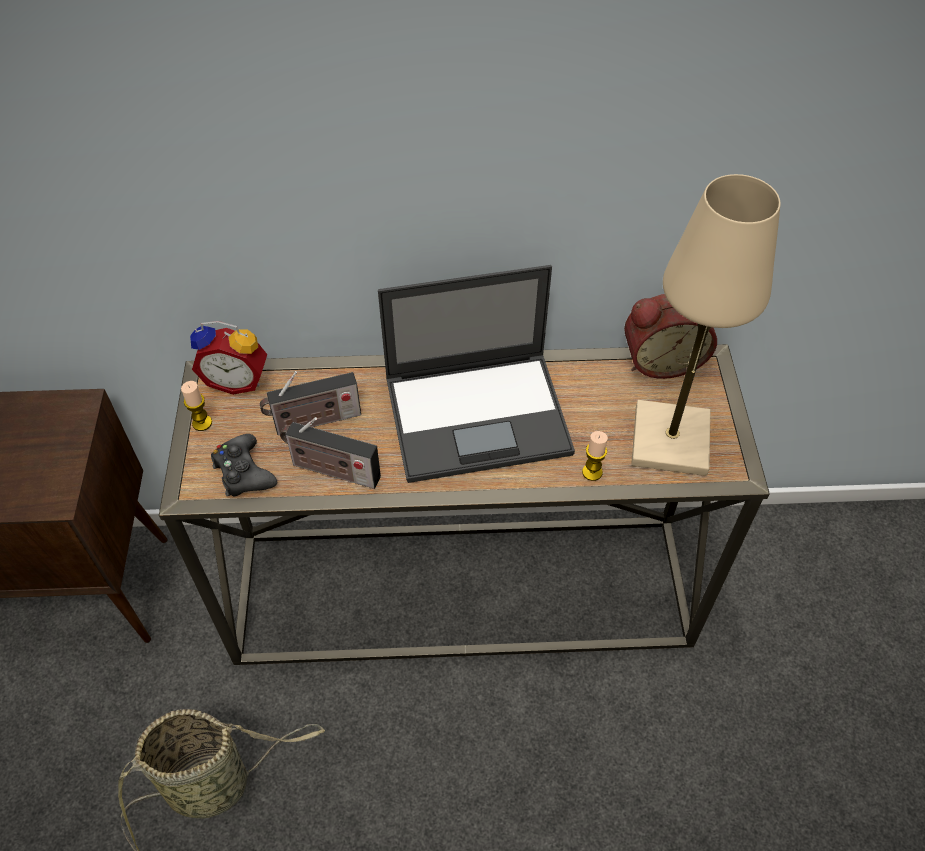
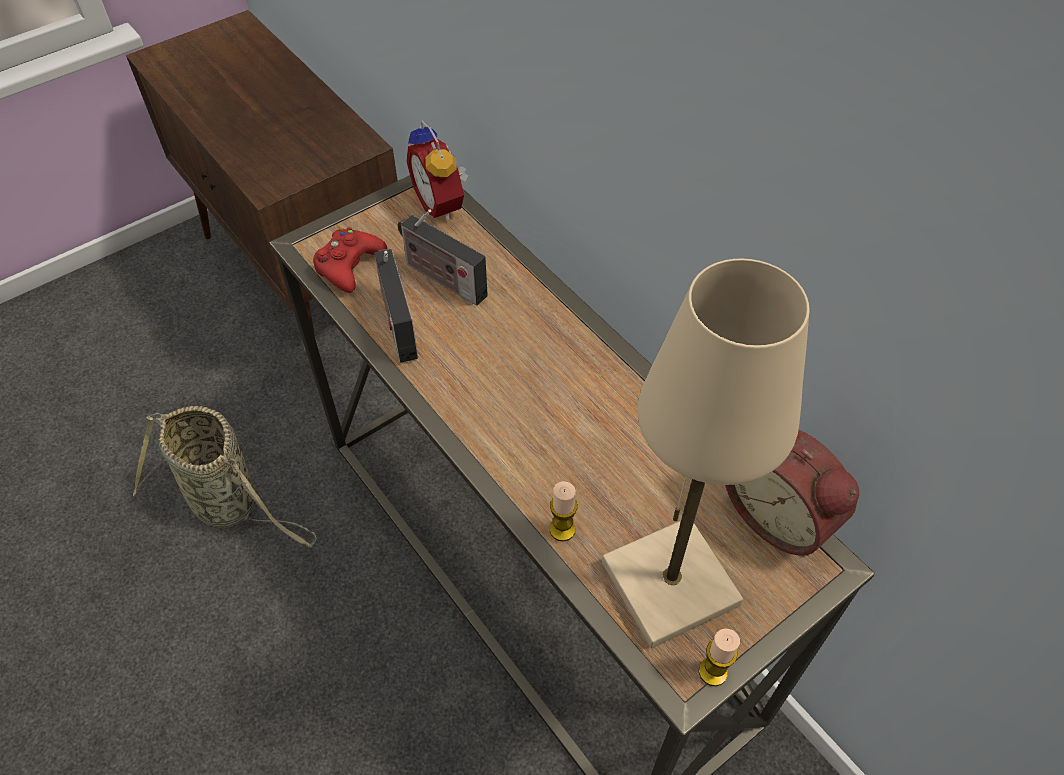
camera: 55 degrees right, 0 degrees up
(202, 423) = (379, 210): candle -> candle (713, 672)
(243, 472) = (349, 266): black game controller -> red game controller
(479, 415) = (553, 393): laptop -> none

